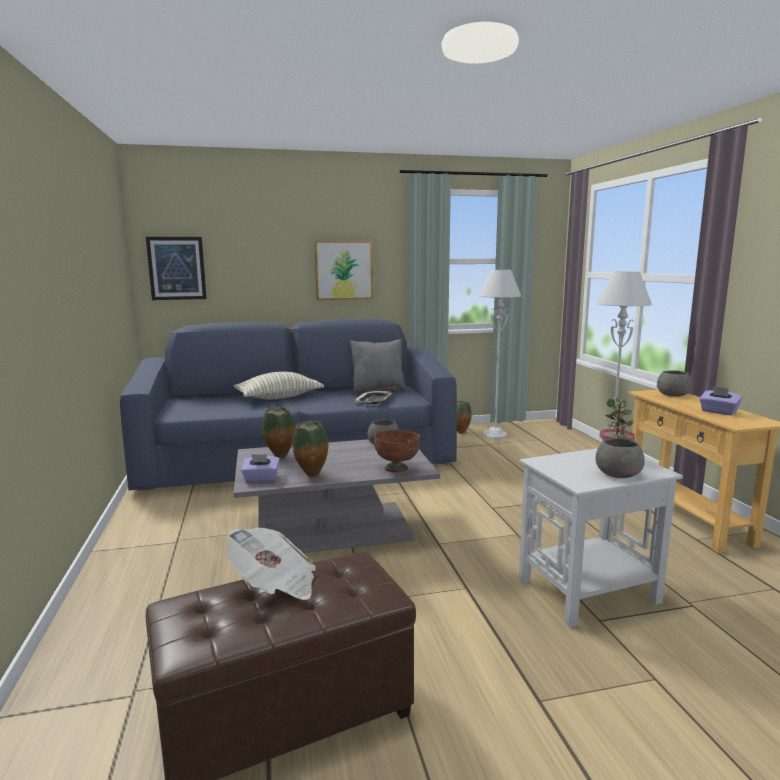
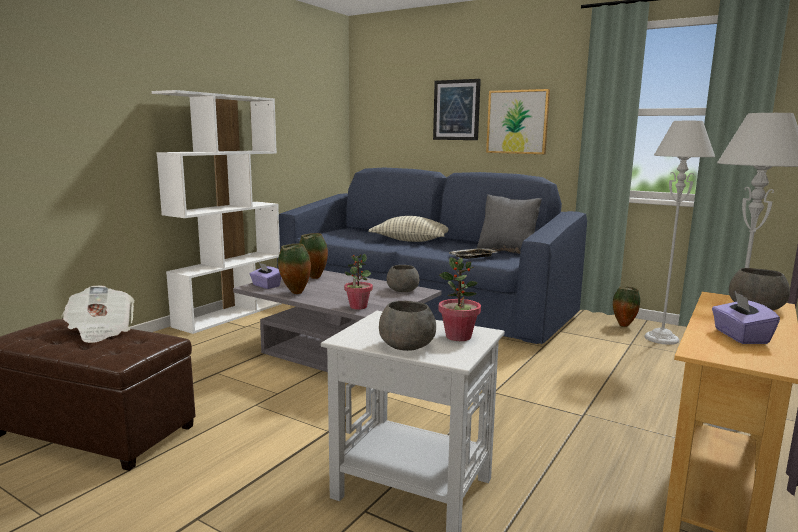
camera: 45 degrees right, 0 degrees up
(123, 537) = (230, 314): none -> white bookcase
(177, 268) = (378, 119): picture -> picture (456, 110)
(397, 469) = (358, 307): brown bowl -> potted plant

